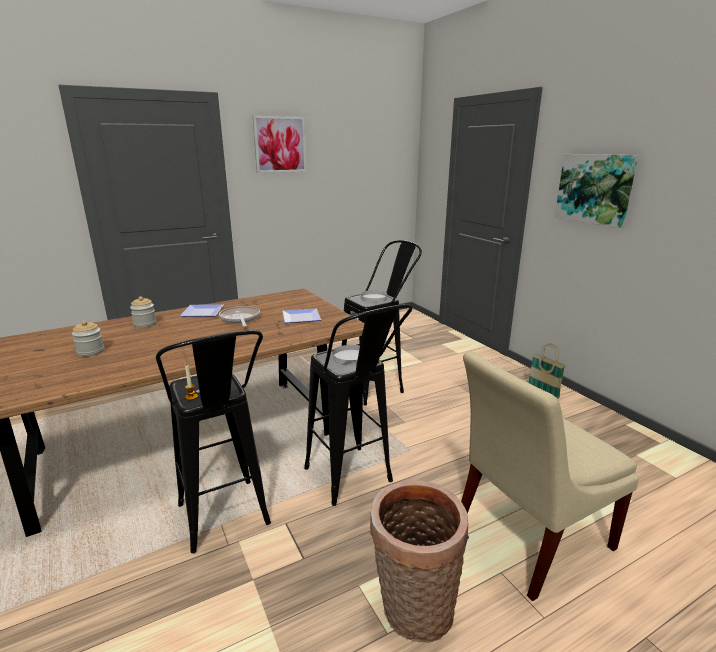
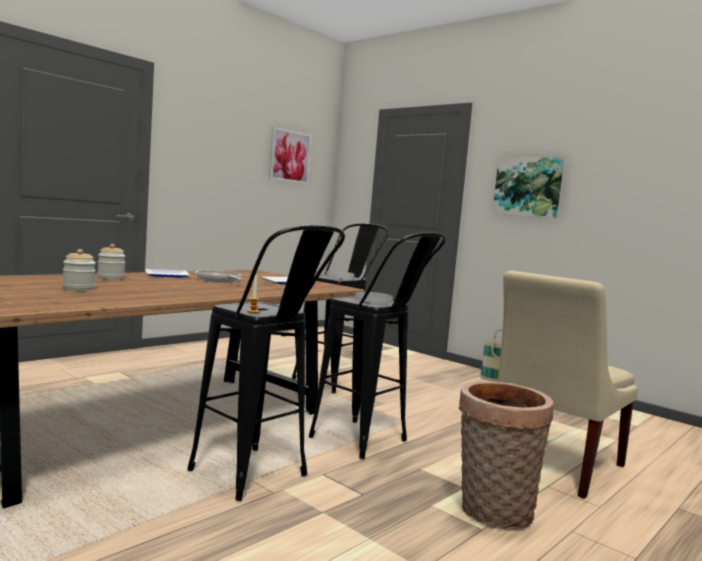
camera: 20 degrees left, 15 degrees down
(280, 144) = (208, 128): picture -> picture (290, 156)

